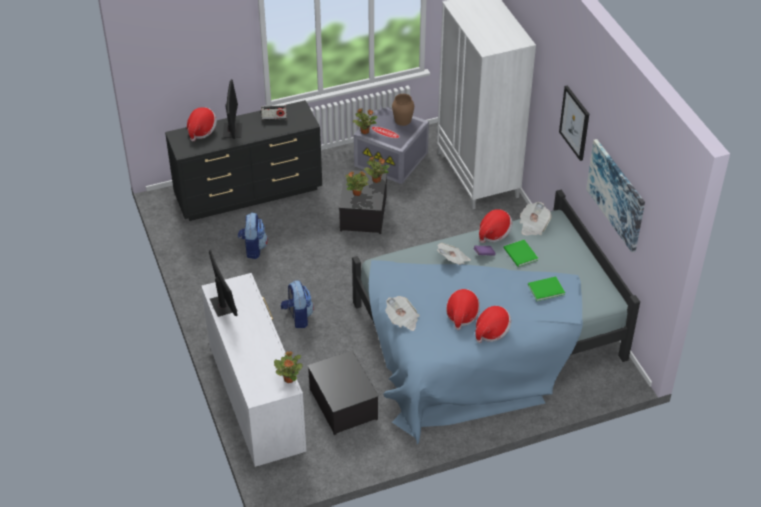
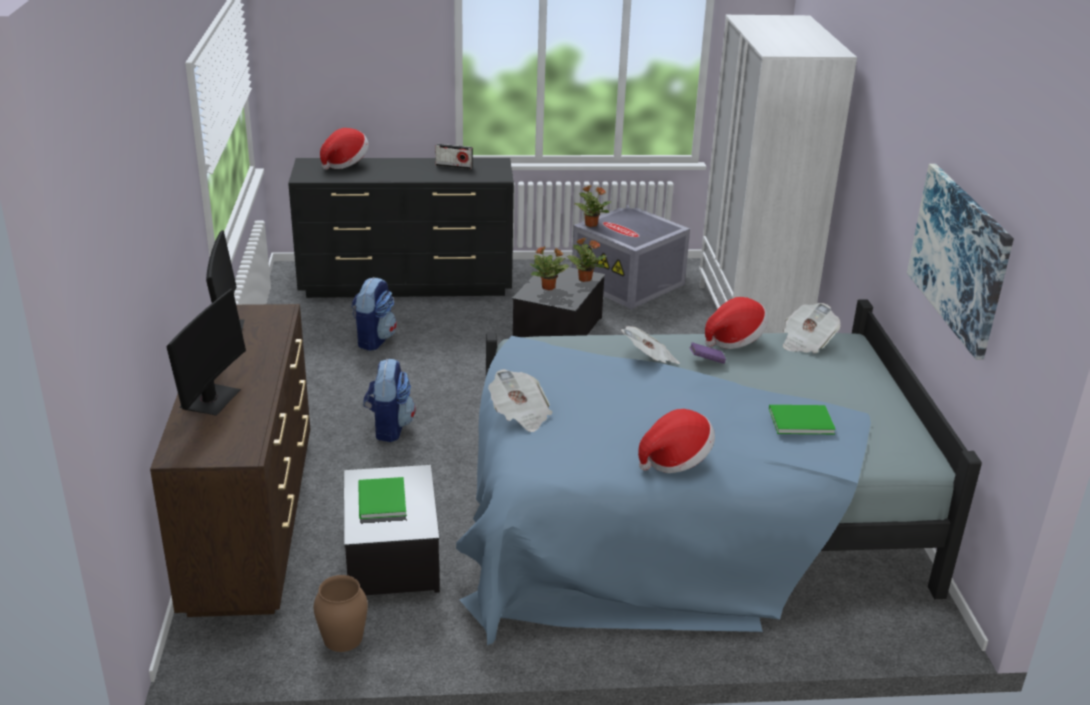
camera: 15 degrees right, 15 degrees down
(232, 131) = (387, 169): monitor -> monitor (210, 400)
(257, 400) = (253, 521): white dresser -> brown dresser
(289, 379) = (255, 442): potted plant -> none
(402, 120) = (651, 222): brown vase -> brown vase (342, 638)
(462, 315) = (630, 428): hat -> none
(520, 255) = (770, 372): green book -> green book (380, 501)
(575, 122) = (902, 159): picture -> none

